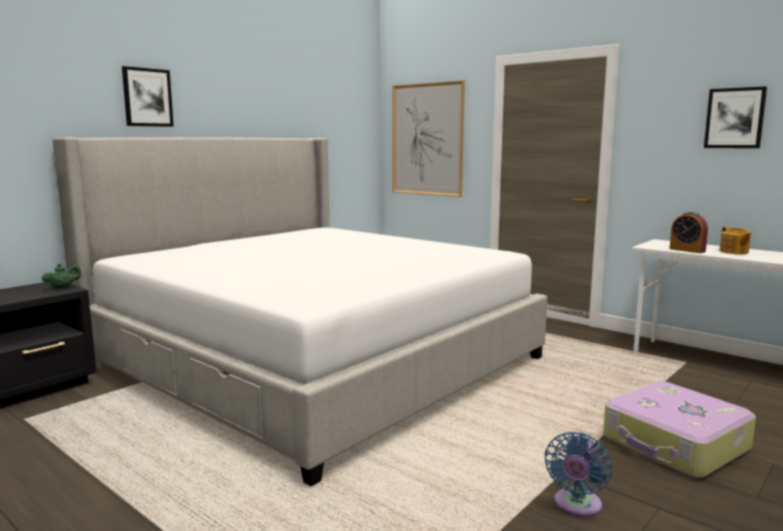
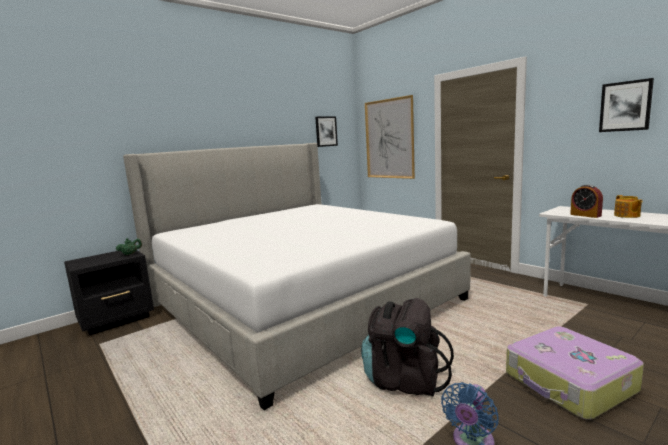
camera: 10 degrees right, 0 degrees up
(147, 97) = (188, 123): picture -> picture (326, 131)
(482, 448) = (404, 380): none -> black backpack

